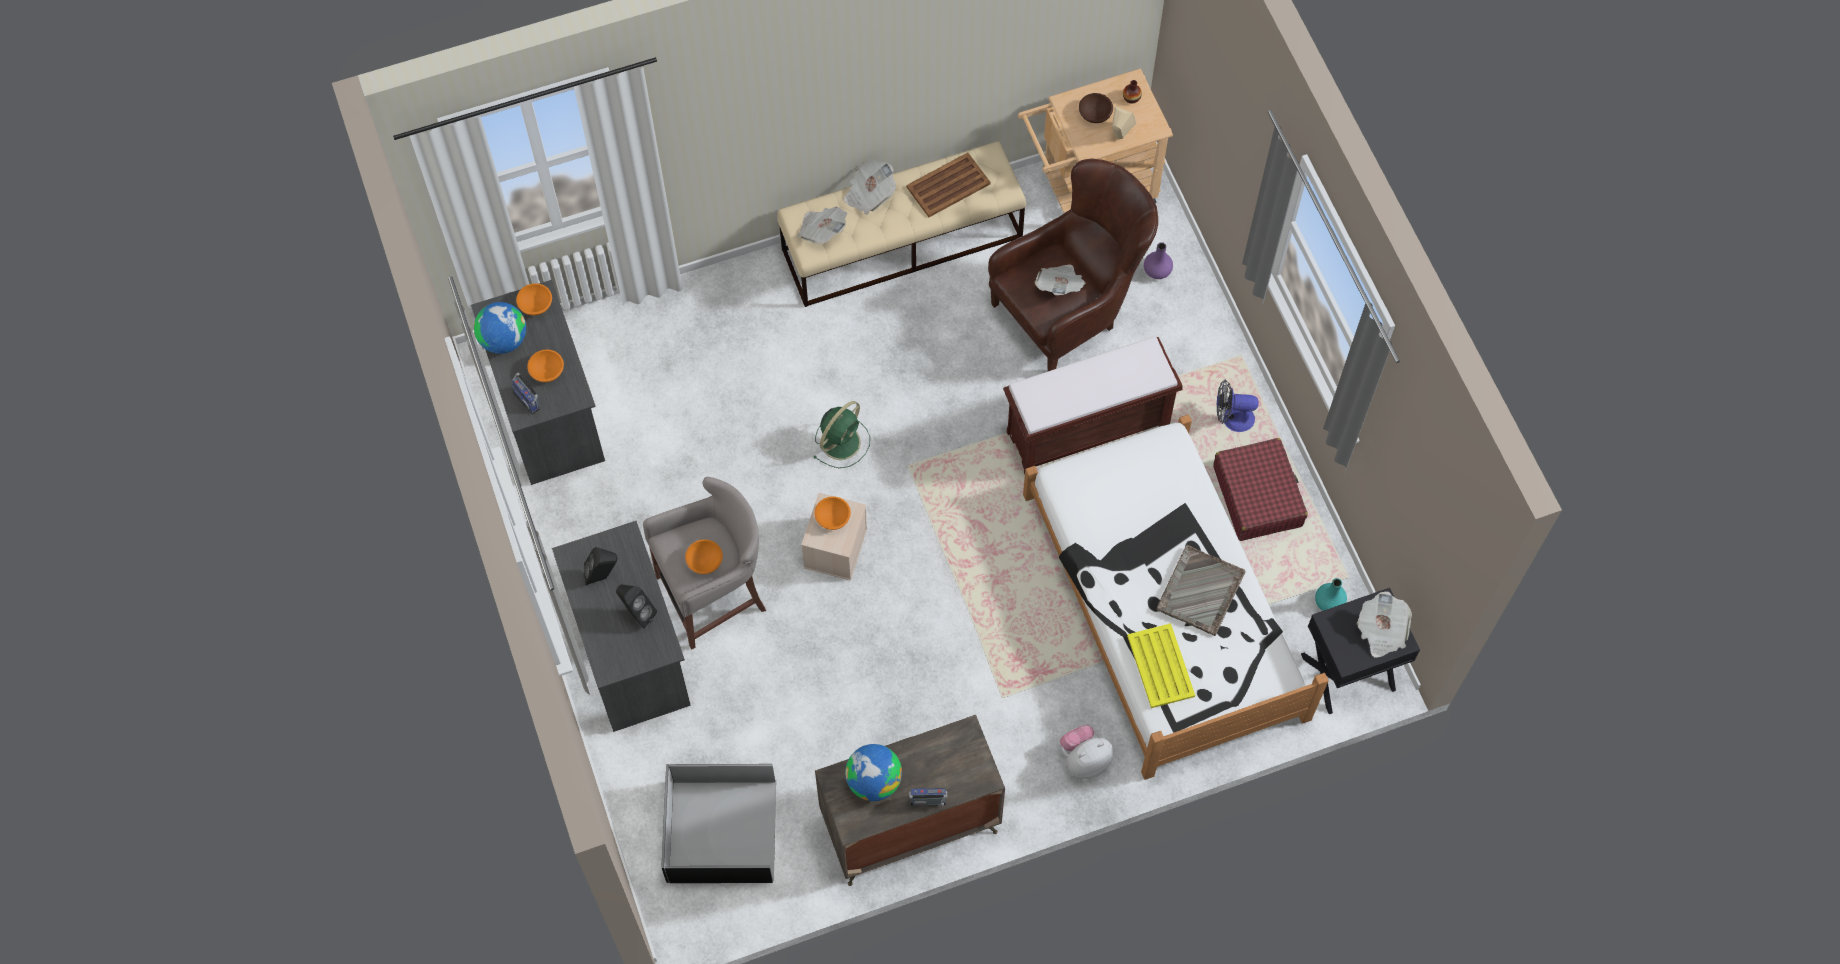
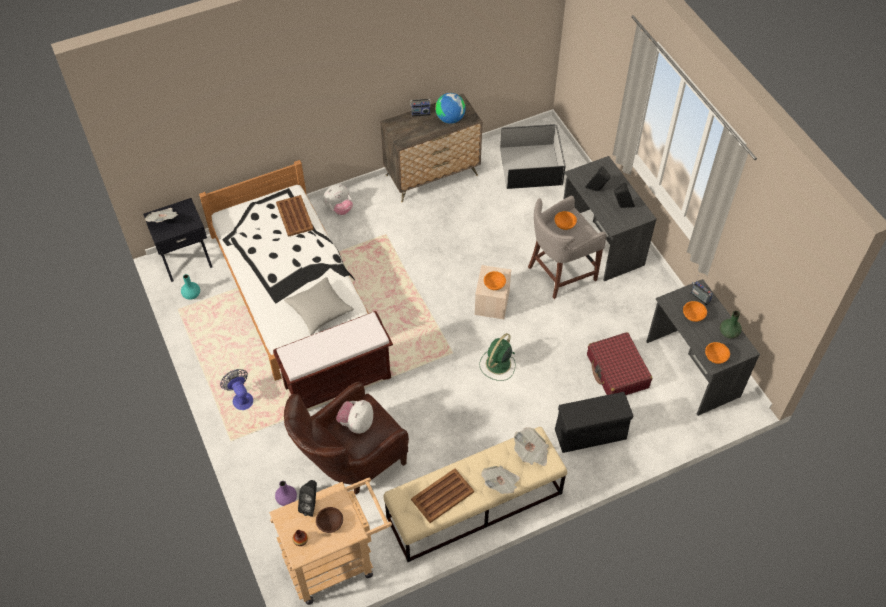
camera: 175 degrees right, 10 degrees down
(504, 340) = (728, 332): globe -> green vase
(726, 325) = (589, 434): none -> black storage box
(1059, 286) = (356, 424): newspaper -> plush toy
(1115, 485) = (319, 310): none -> grey pillow
(1119, 136) = (311, 505): beige speaker -> black speaker
(1160, 665) = (294, 216): yellow tray -> brown tray
(1200, 592) = (269, 254): grey tray -> none
(1232, 418) = (241, 398): fan -> fan turned 120 degrees counterclockwise
(1257, 495) = (228, 351): red suitcase -> red suitcase (617, 371)

